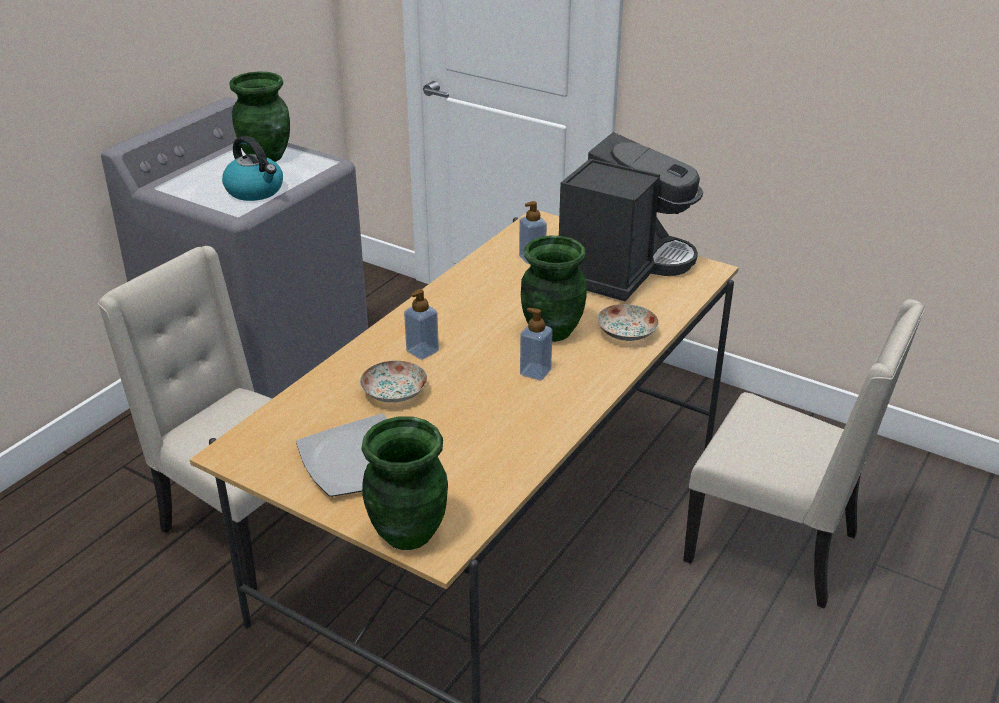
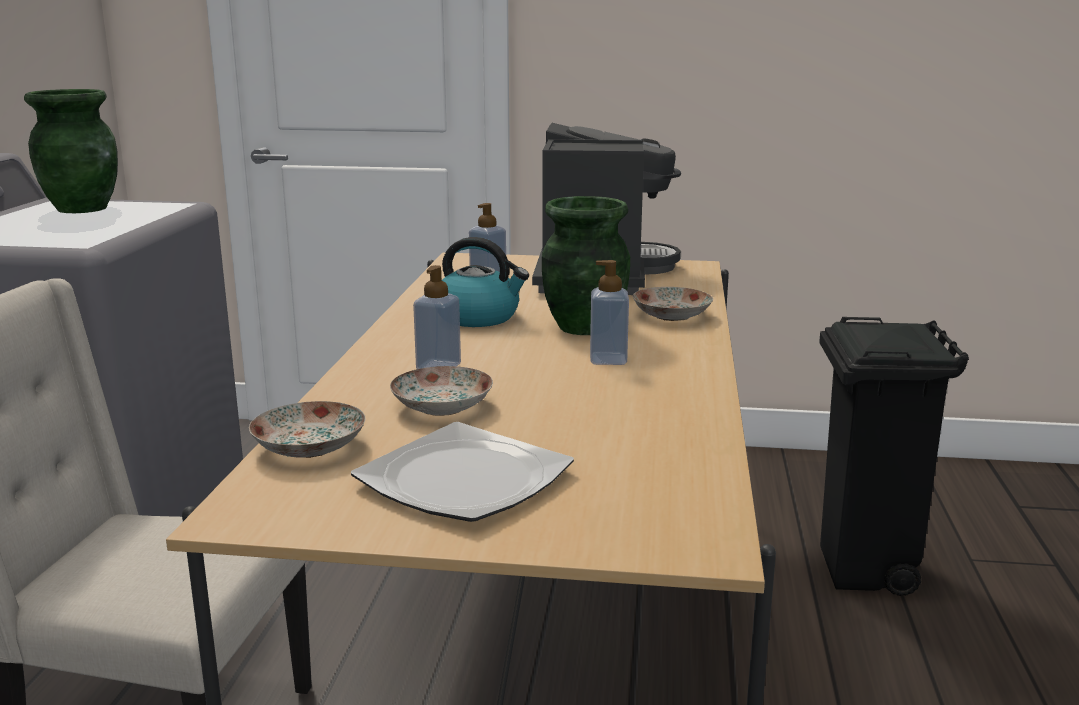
camera: 25 degrees left, 15 degrees down
(255, 191) = (94, 229): kettle -> kettle (479, 317)
(297, 409) = (309, 448): none -> plate
(407, 532) = (633, 538): green vase -> none
(776, 547) = (865, 571): beige chair -> black trash can

